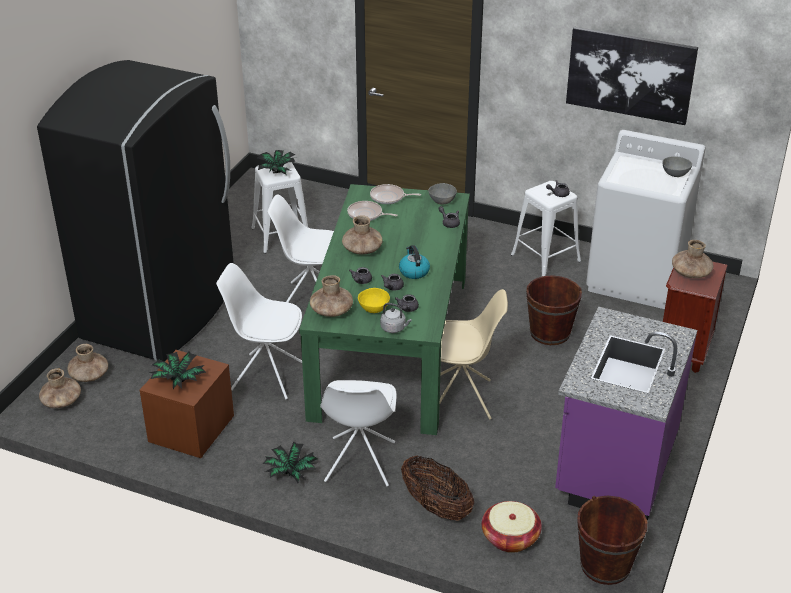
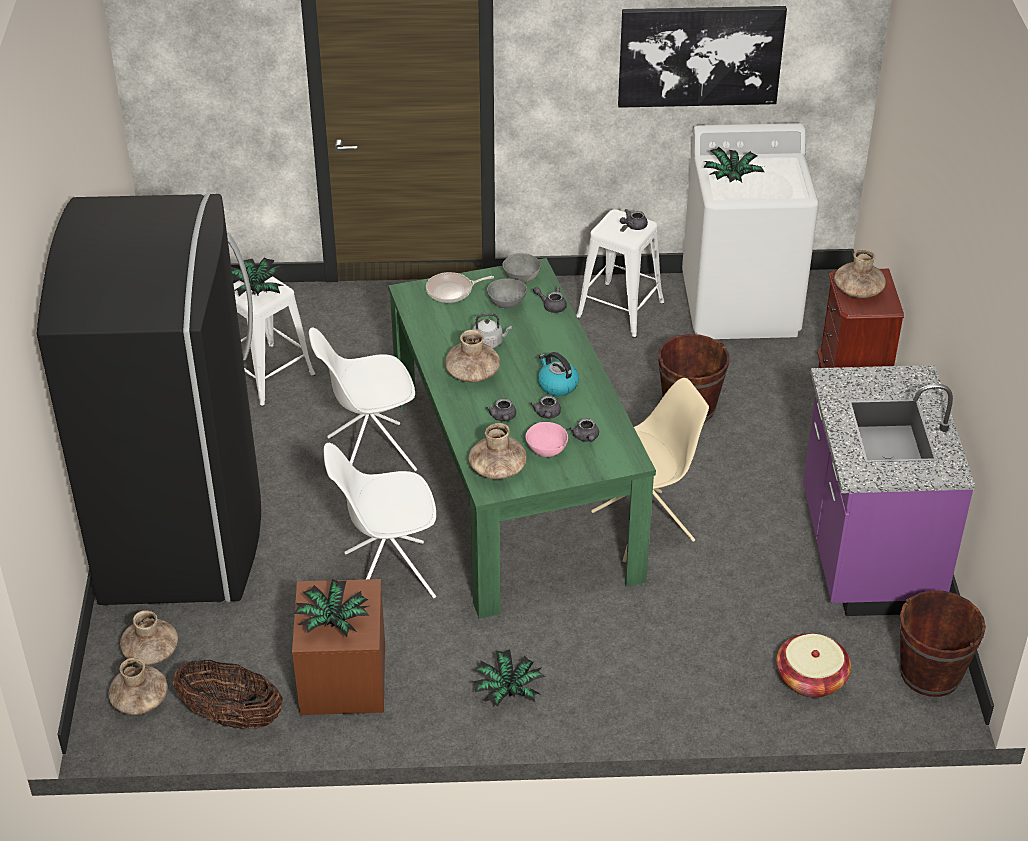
camera: 25 degrees left, 5 degrees up
(359, 463) = (581, 649): white chair -> none
(366, 214) = (442, 323): frying pan -> none
(373, 309) = (546, 451): yellow bowl -> pink bowl
(394, 328) = (589, 468): grey kettle -> grey kettle (489, 343)
(436, 507) = (705, 672): basket -> basket (231, 717)
(629, 171) = (731, 179): none -> potted plant
(675, 174) = (786, 170): grey bowl -> grey bowl (507, 304)

